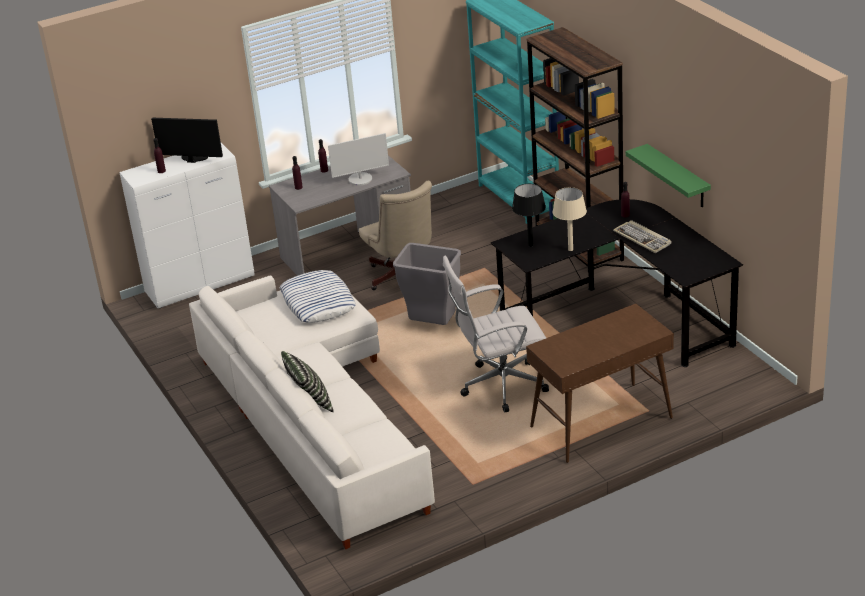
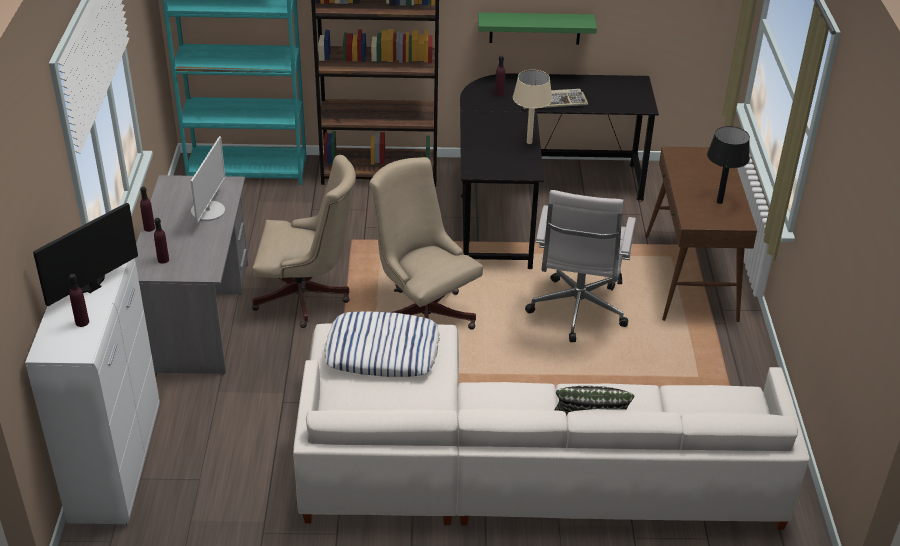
camera: 65 degrees left, 5 degrees up
(434, 326) = (422, 312): grey trash can -> beige office chair
(530, 245) = (495, 159): black table lamp -> black table lamp (719, 202)

